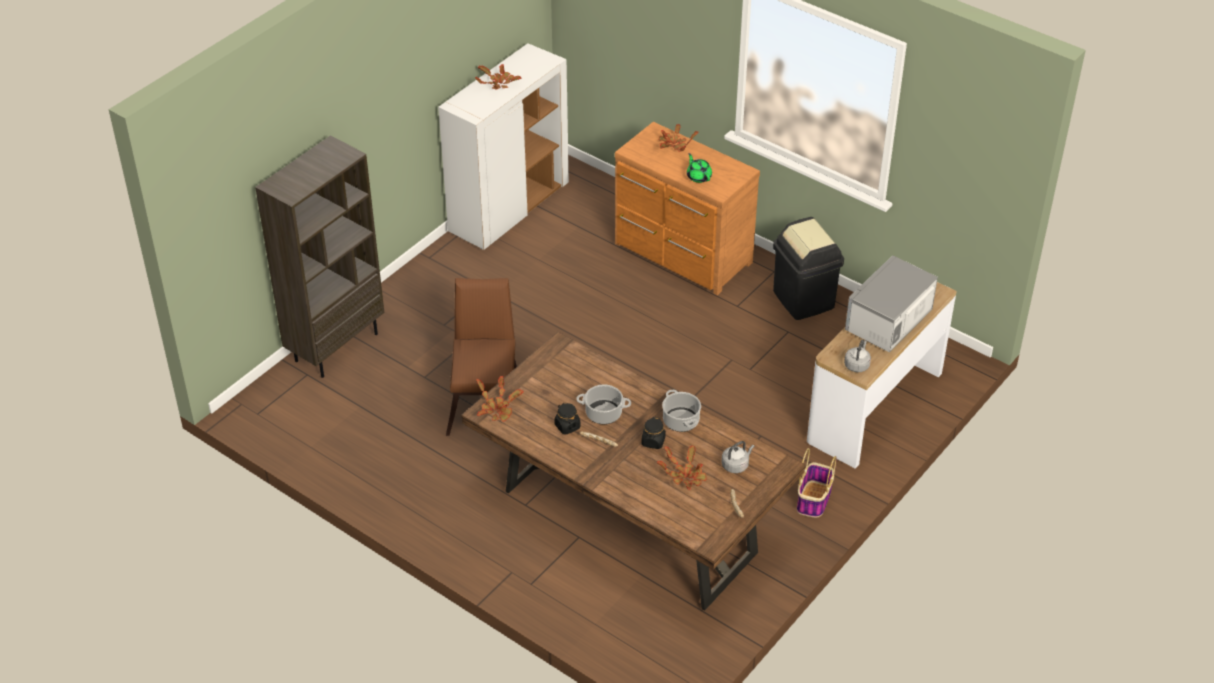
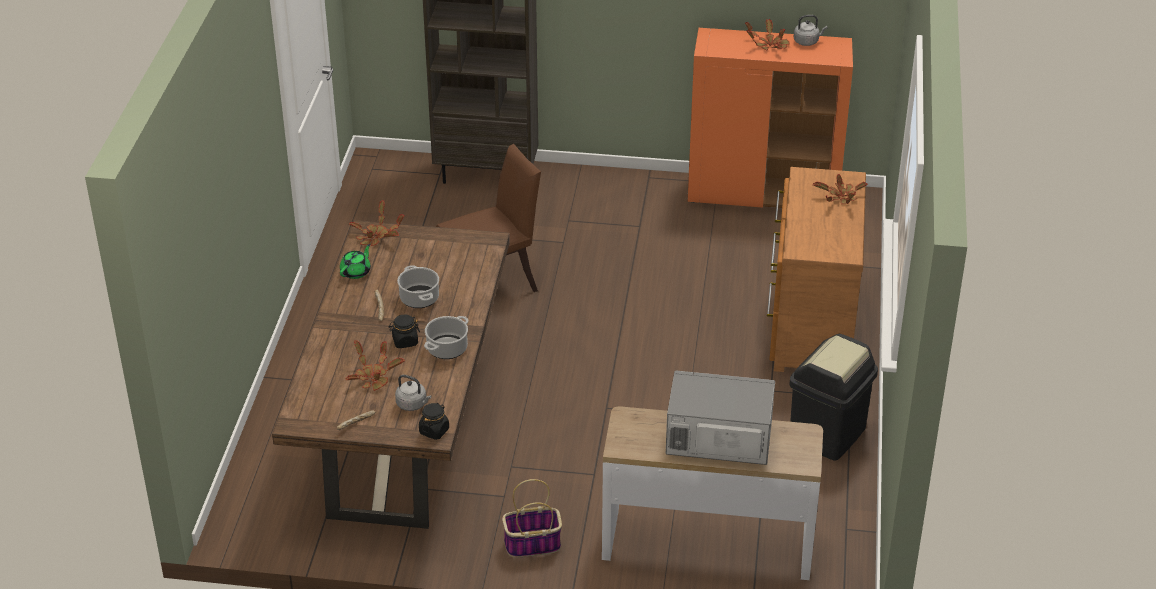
camera: 60 degrees right, 5 degrees down
(509, 208) = (764, 195): white cabinet -> orange cabinet
(567, 426) = (385, 283): black jar -> black jar (434, 431)
(698, 176) = (808, 229): green teapot -> green teapot (356, 272)
(857, 365) = (629, 439): grey kettle -> grey kettle (807, 41)

